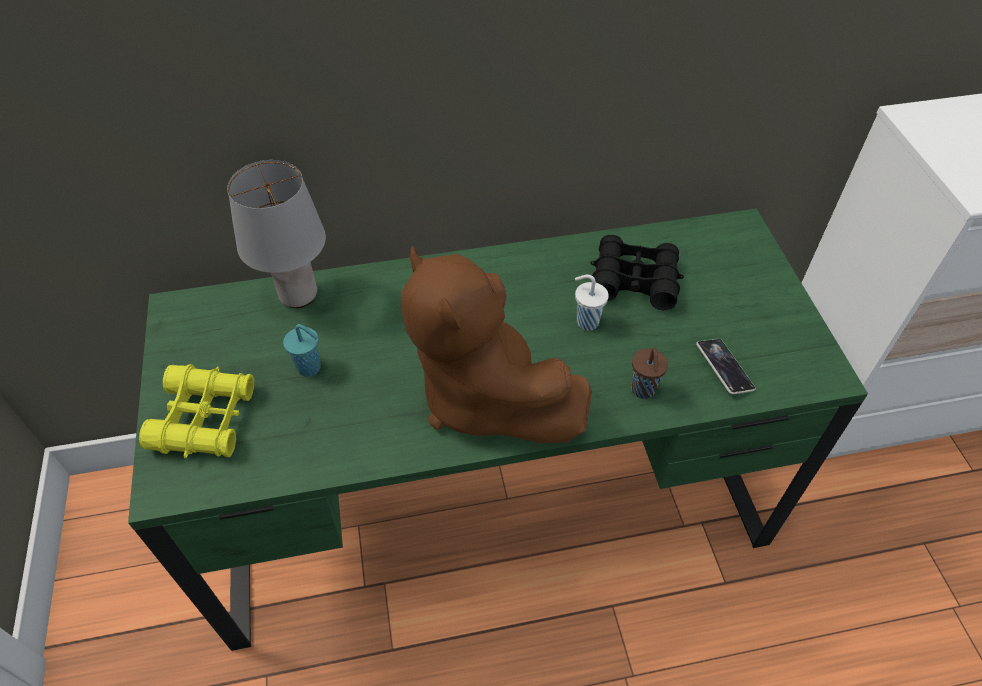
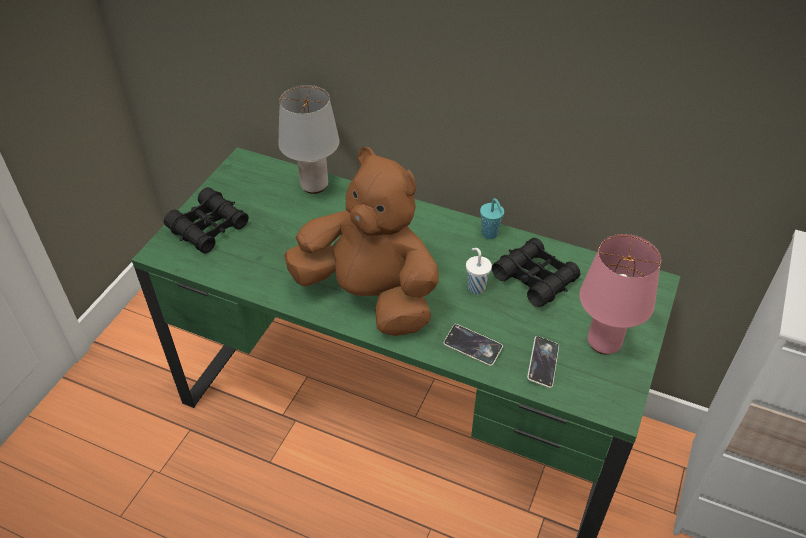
camera: 35 degrees right, 5 degrees down
(204, 419) = (209, 227): yellow binoculars -> black binoculars
(310, 368) = (285, 229): turquoise cup -> turquoise cup (490, 234)
(484, 395) = (369, 296): brown plush toy -> brown plush toy turned 120 degrees clockwise
(643, 391) = (472, 347): brown cup -> phone
(755, 314) = (602, 343): none -> pink table lamp

